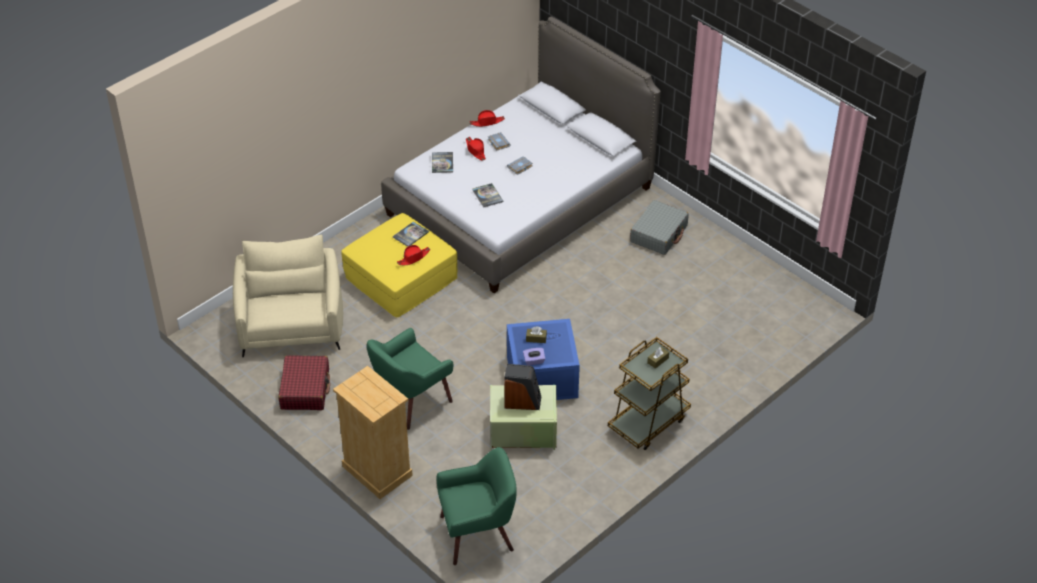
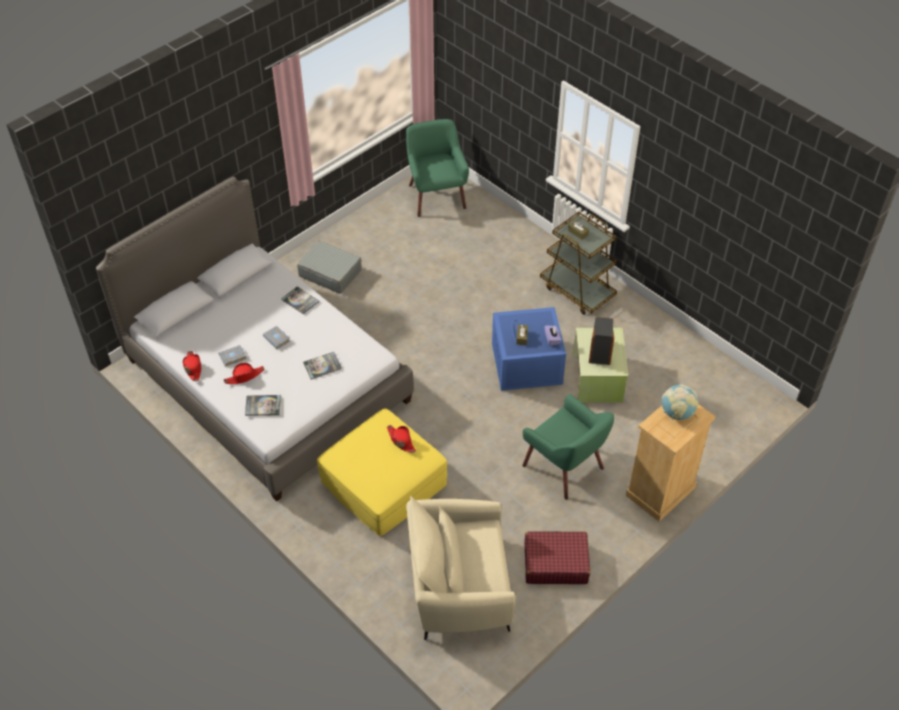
camera: 90 degrees left, 5 degrees up
(379, 394) = (677, 413): none -> globe
(410, 234) = (363, 444): book -> book (300, 301)
(478, 533) = (723, 410): green armchair -> green armchair (436, 196)

